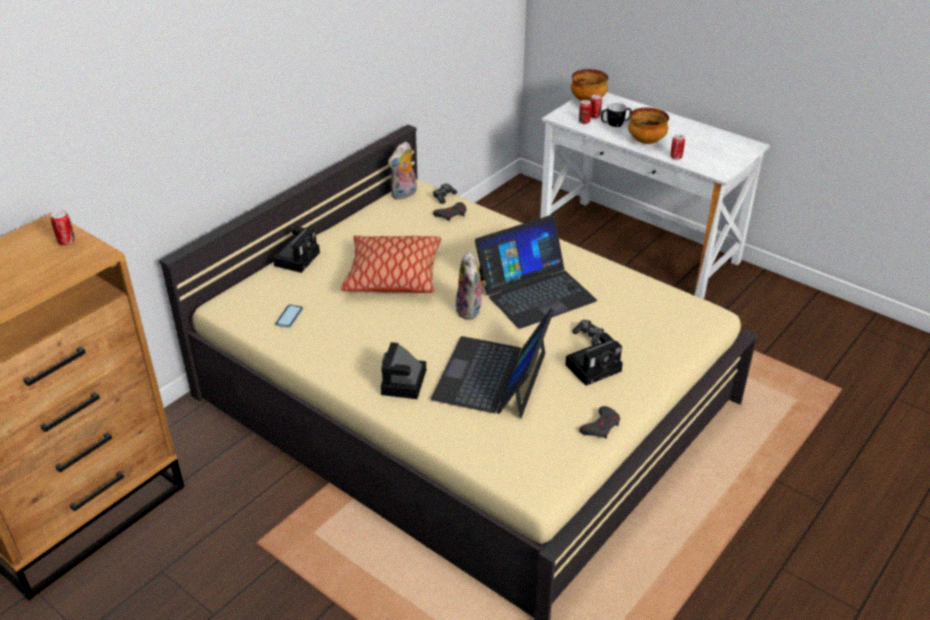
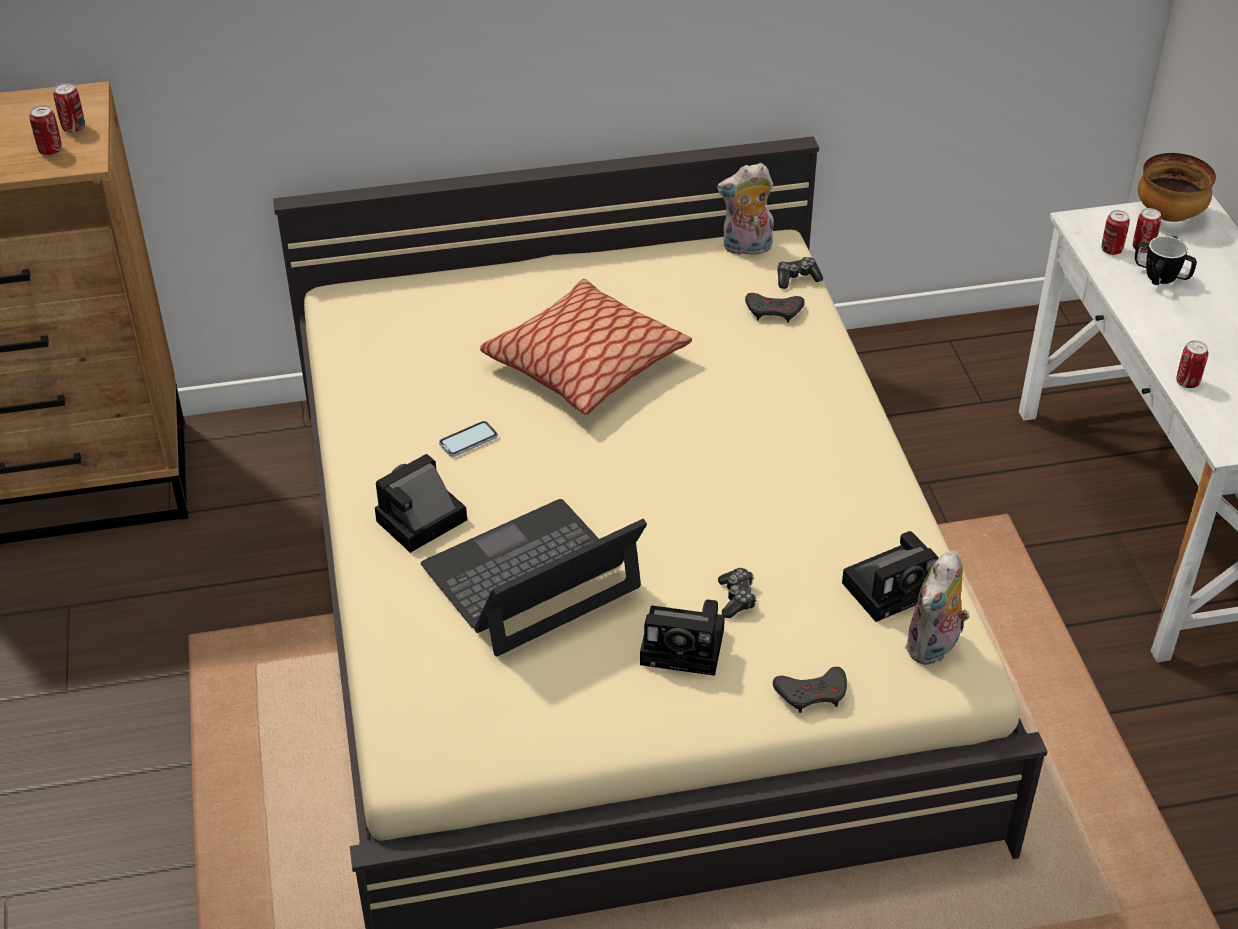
camera: 40 degrees right, 5 degrees up
(68, 258) = (50, 150): none -> can
(289, 317) = (394, 355): phone -> phone (468, 440)
(297, 258) = (497, 277): camera -> camera (891, 587)
(471, 310) = (623, 469): plush toy -> plush toy (934, 647)
(535, 291) = (744, 490): laptop -> none
(601, 426) = (586, 733): grey game controller -> grey game controller (812, 693)
(645, 141) = (1171, 331): bowl -> none

